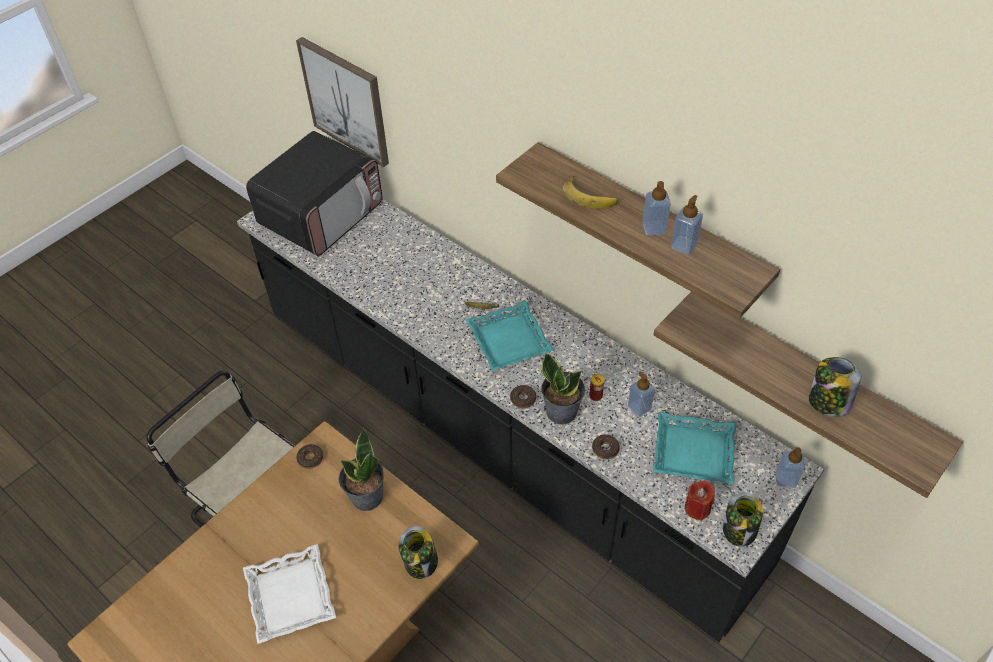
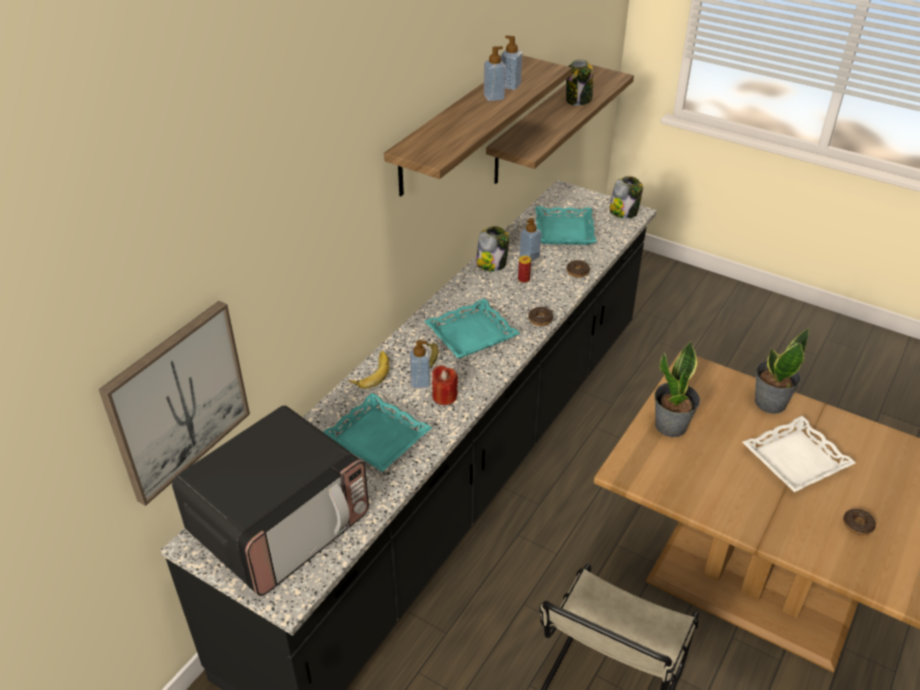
camera: 100 degrees left, 10 degrees down
(310, 458) = (646, 477): donut -> donut (857, 525)
(322, 215) = (280, 524): microwave -> microwave turned 105 degrees clockwise
(389, 267) = (376, 438): none -> turquoise tray
(421, 562) = (718, 380): jar -> jar (492, 264)
(561, 411) = (546, 297): potted plant -> potted plant (769, 402)
(590, 195) = (459, 124): banana -> banana (370, 372)
(697, 508) = (614, 229): red candle -> red candle (444, 396)
(785, 479) = (573, 193): soap dispenser -> soap dispenser (420, 382)

